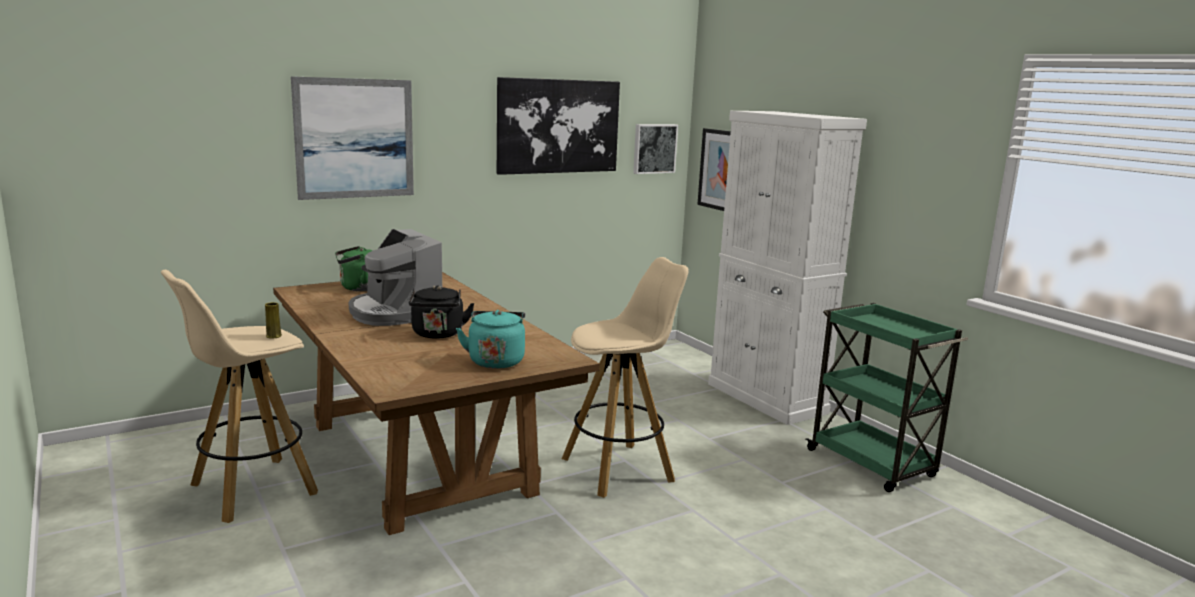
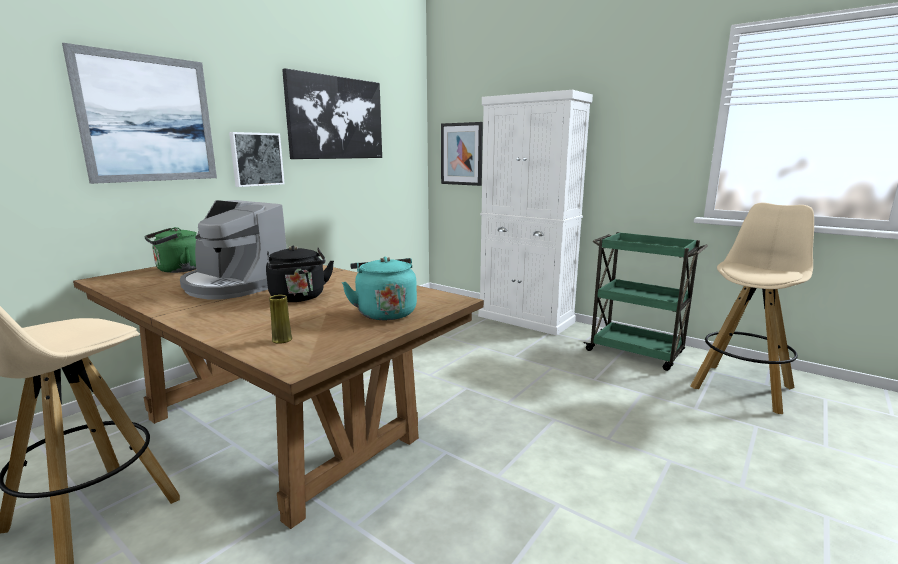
camera: 20 degrees left, 0 degrees up
(273, 336) = (95, 327): yellow vase -> yellow vase (282, 340)
(619, 469) = (468, 397): beige stool -> beige stool (742, 387)
(654, 148) = (405, 140): picture -> picture (256, 159)

